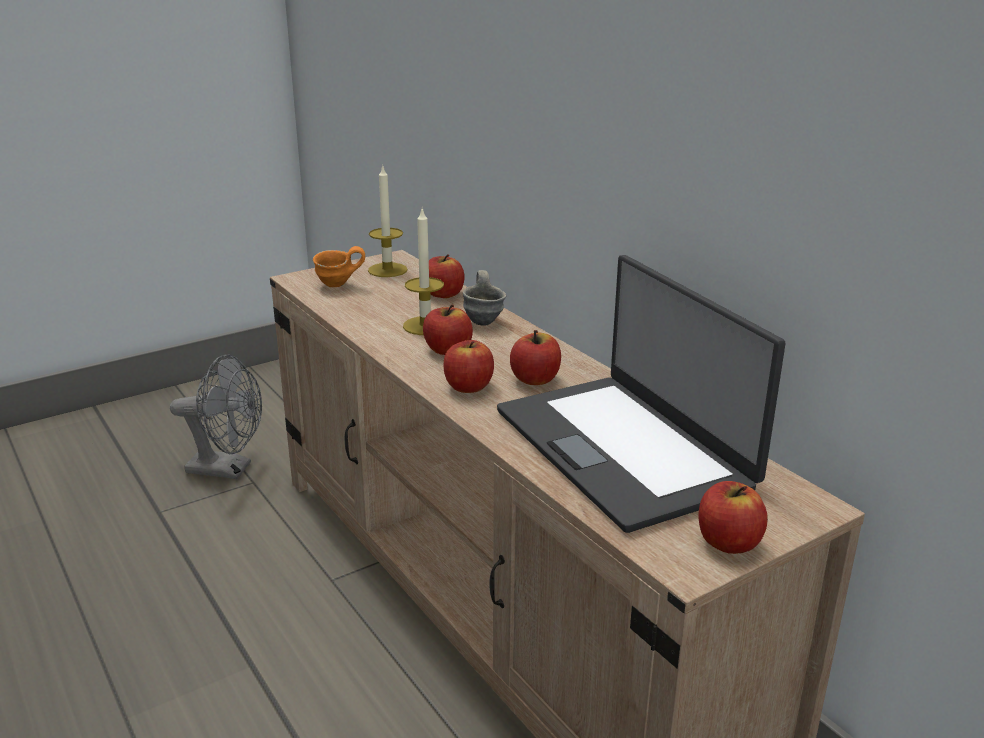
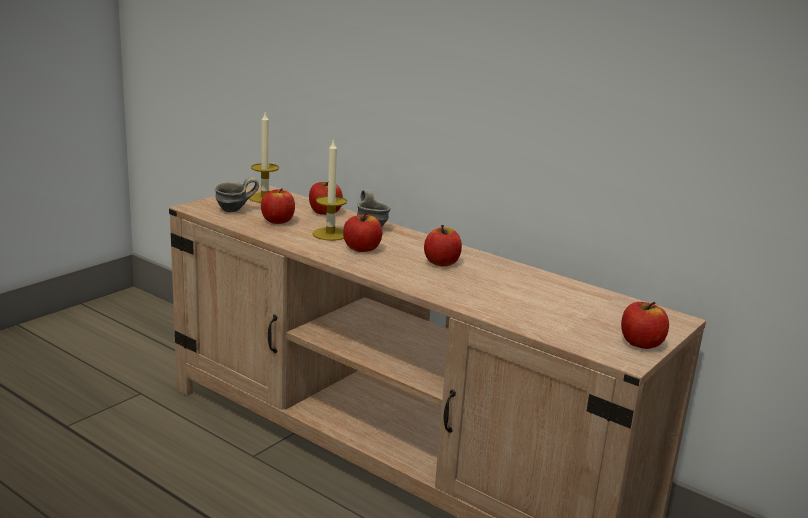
camera: 20 degrees left, 5 degrees down
(228, 469) = (111, 385): grey fan -> none
(338, 286) = (234, 211): orange mug -> grey mug
(468, 387) = (398, 271): apple -> apple (277, 221)
(624, 448) = (536, 298): laptop -> none

